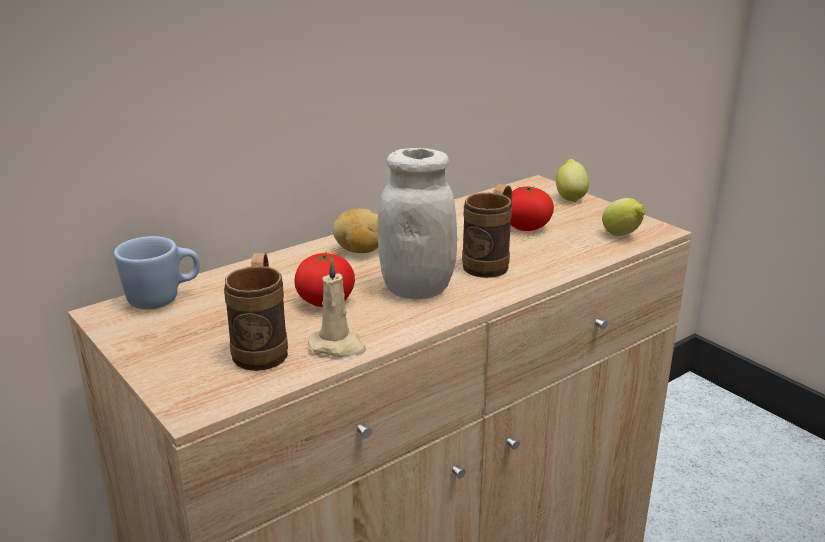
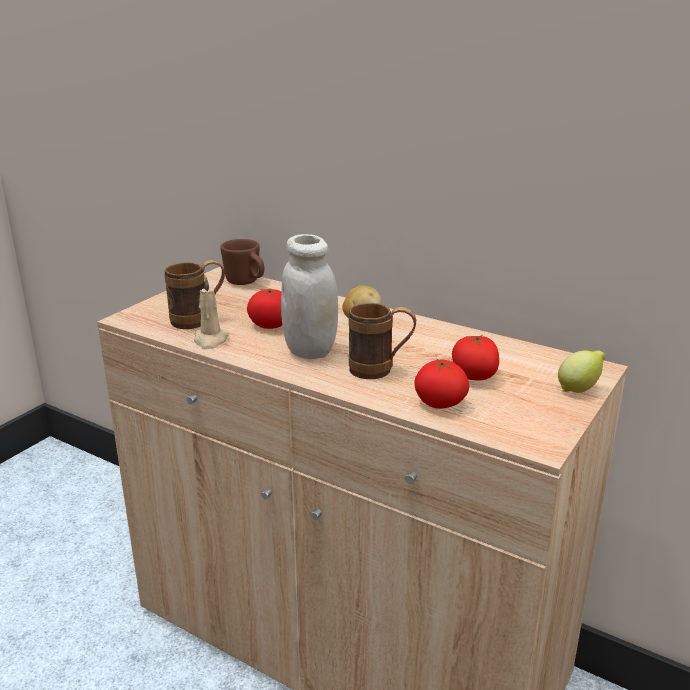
camera: 70 degrees right, 0 degrees up
(163, 299) = (246, 283): blue mug -> brown mug
(572, 250) = (440, 403): none -> tomato
(622, 236) = (502, 426): lemon -> none

